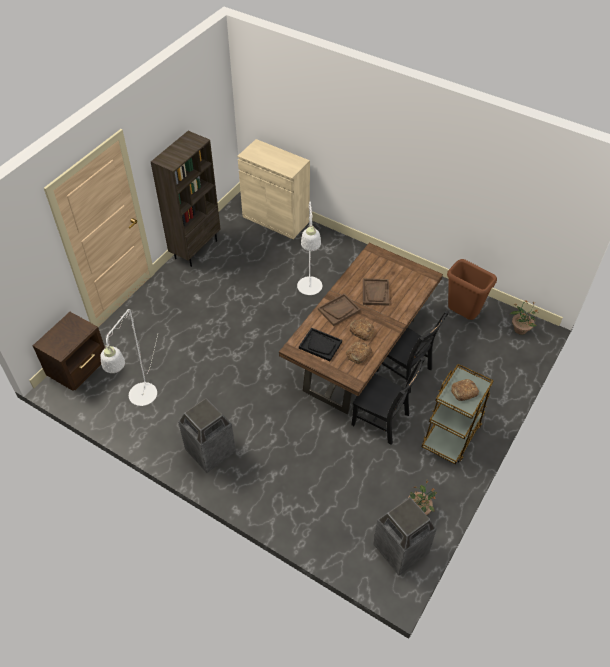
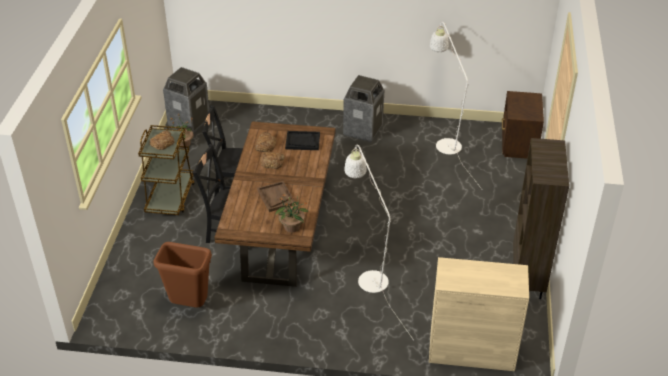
camera: 155 degrees right, 10 degrees down
(339, 310) = (303, 172): brown tray -> none
(520, 329) = (120, 311): potted plant -> potted plant (292, 227)

